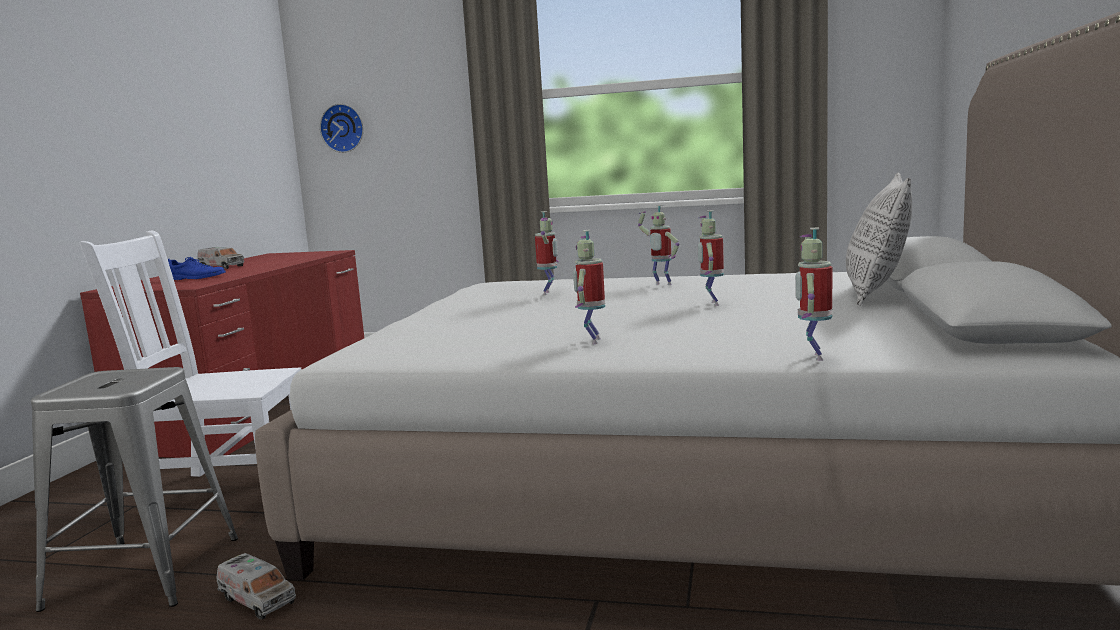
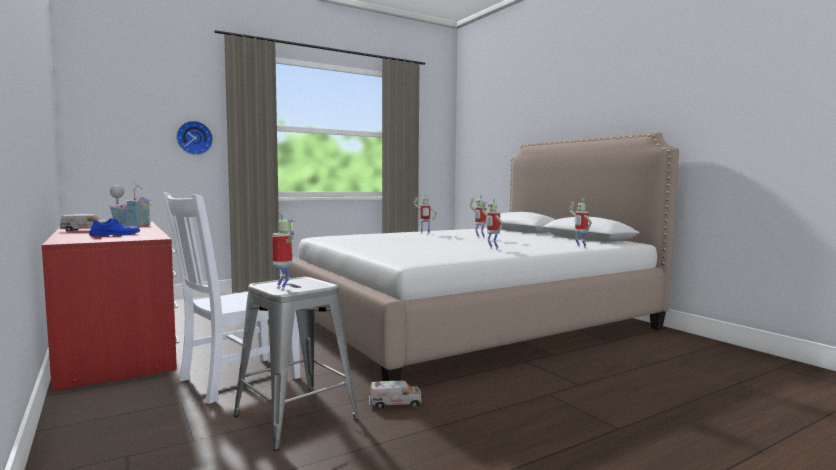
camera: 45 degrees left, 5 degrees down
(308, 255) = (131, 224): none -> toy house
(343, 128) = (110, 130): wall clock -> wall clock (194, 138)
(549, 293) = (391, 237): toy robot -> toy robot (283, 289)
(876, 295) = (523, 233): pillow -> none

